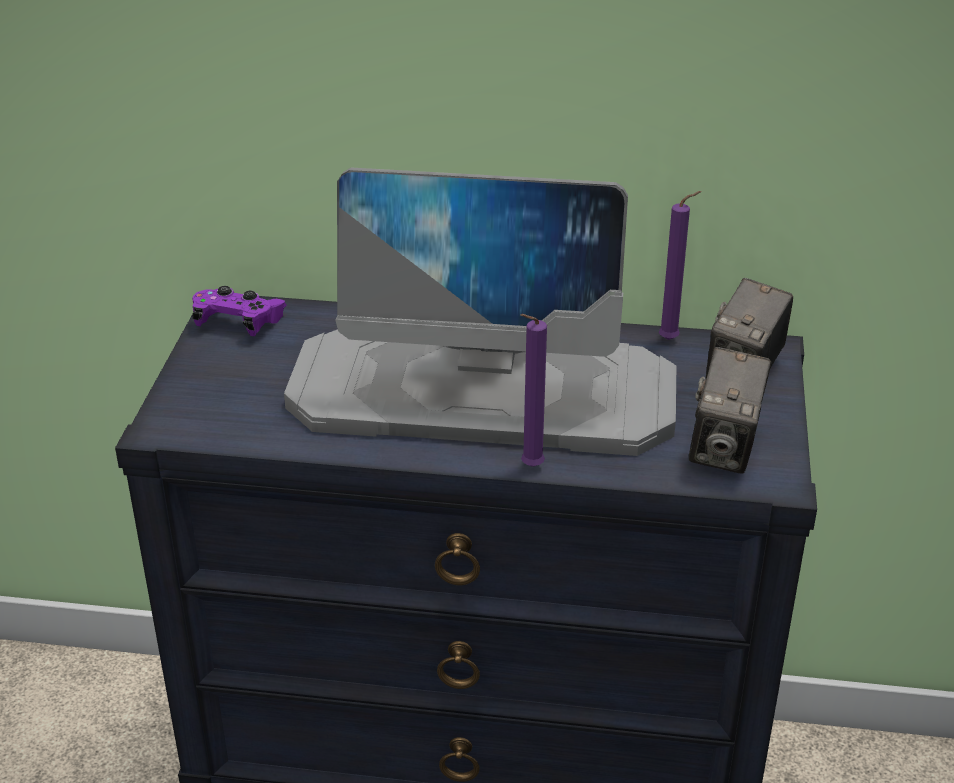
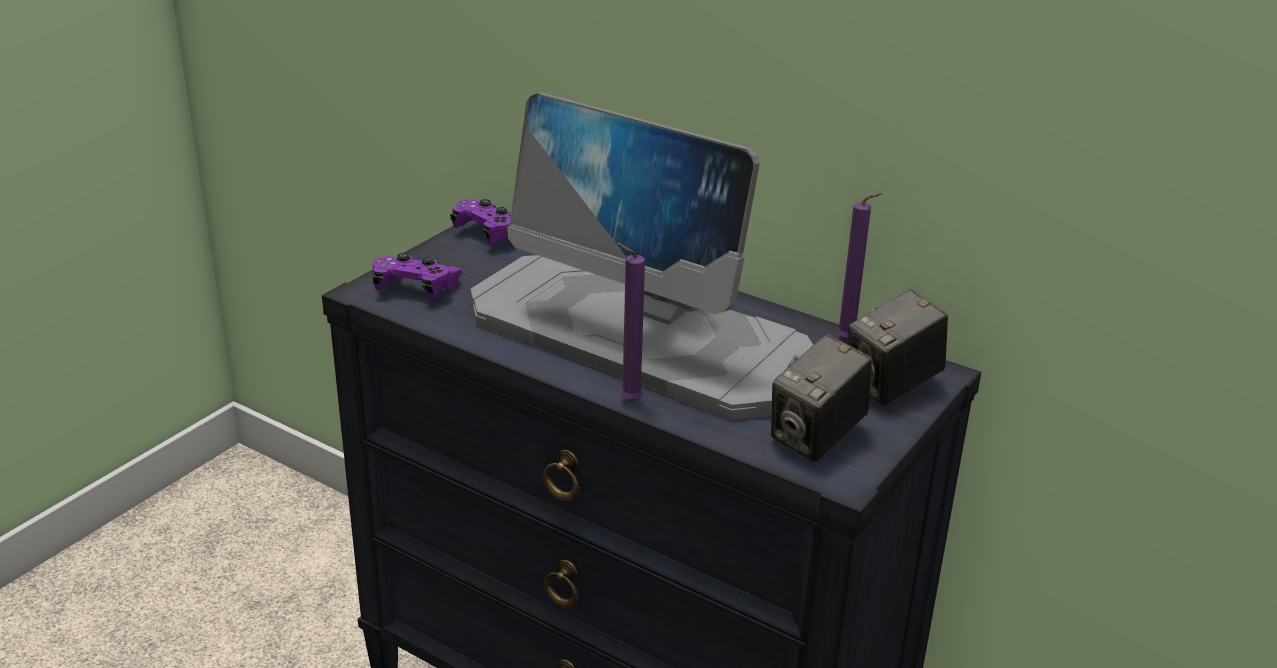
camera: 25 degrees right, 5 degrees down
(213, 409) = (416, 289): none -> purple game controller

